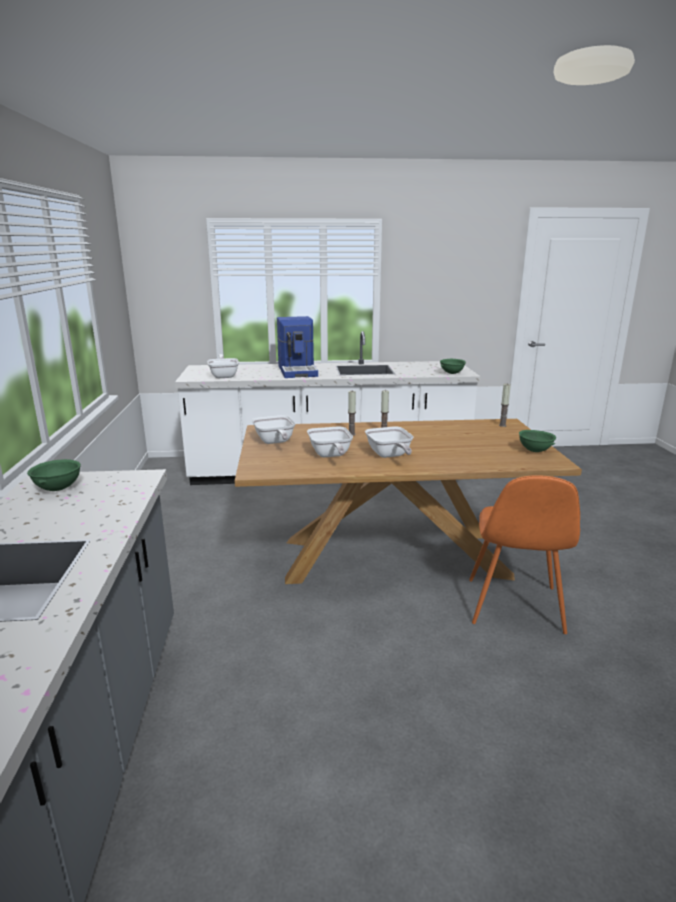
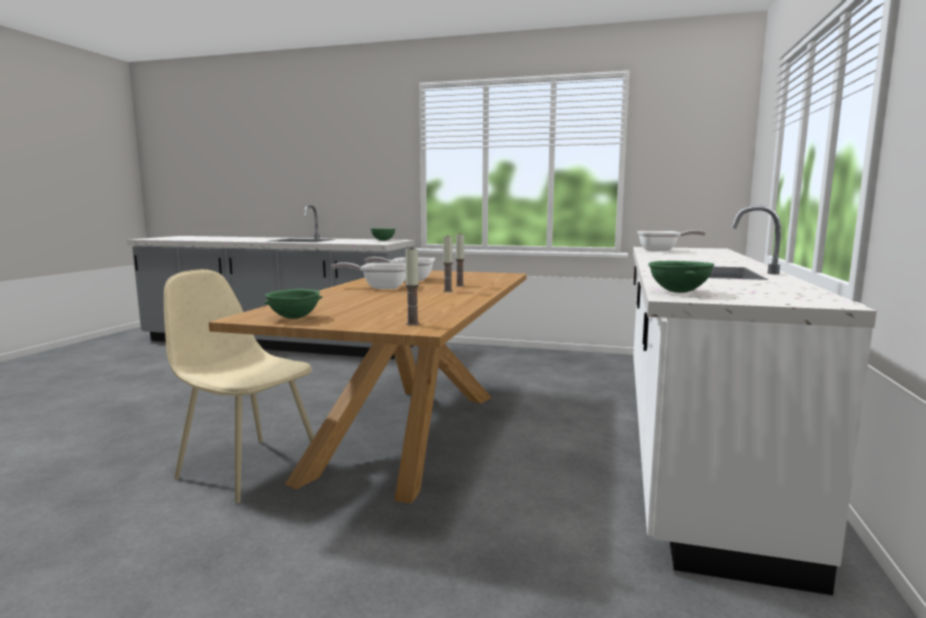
camera: 110 degrees right, 10 degrees down
(274, 442) = (464, 274): frying pan -> none
(298, 371) = (695, 260): coffee machine -> none
(514, 607) = (247, 467): orange chair -> beige chair

